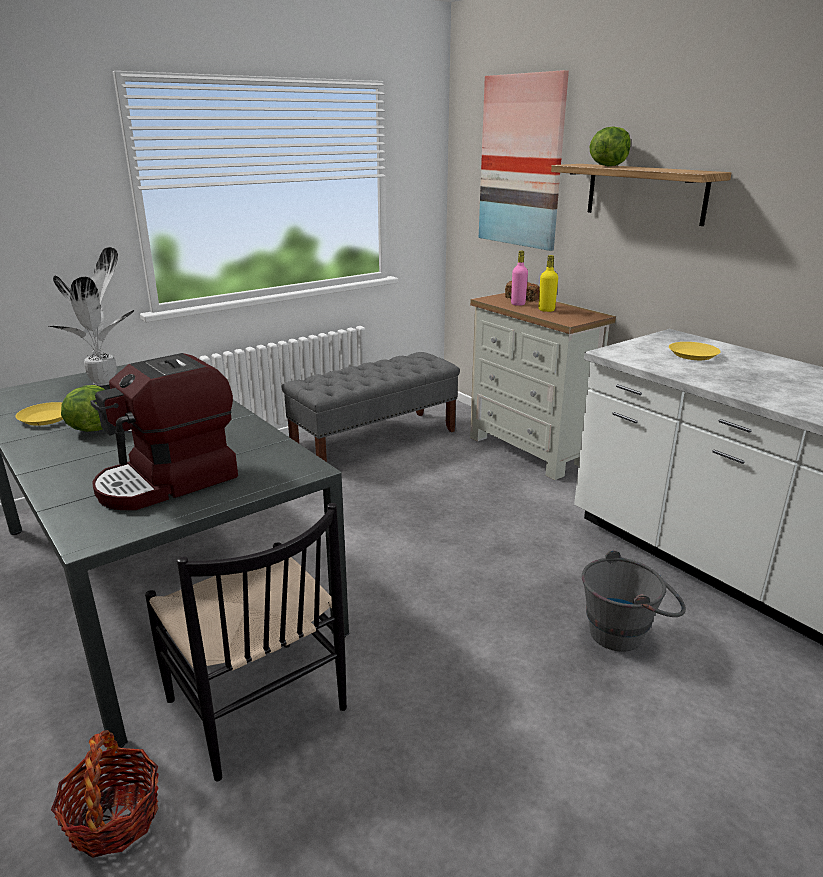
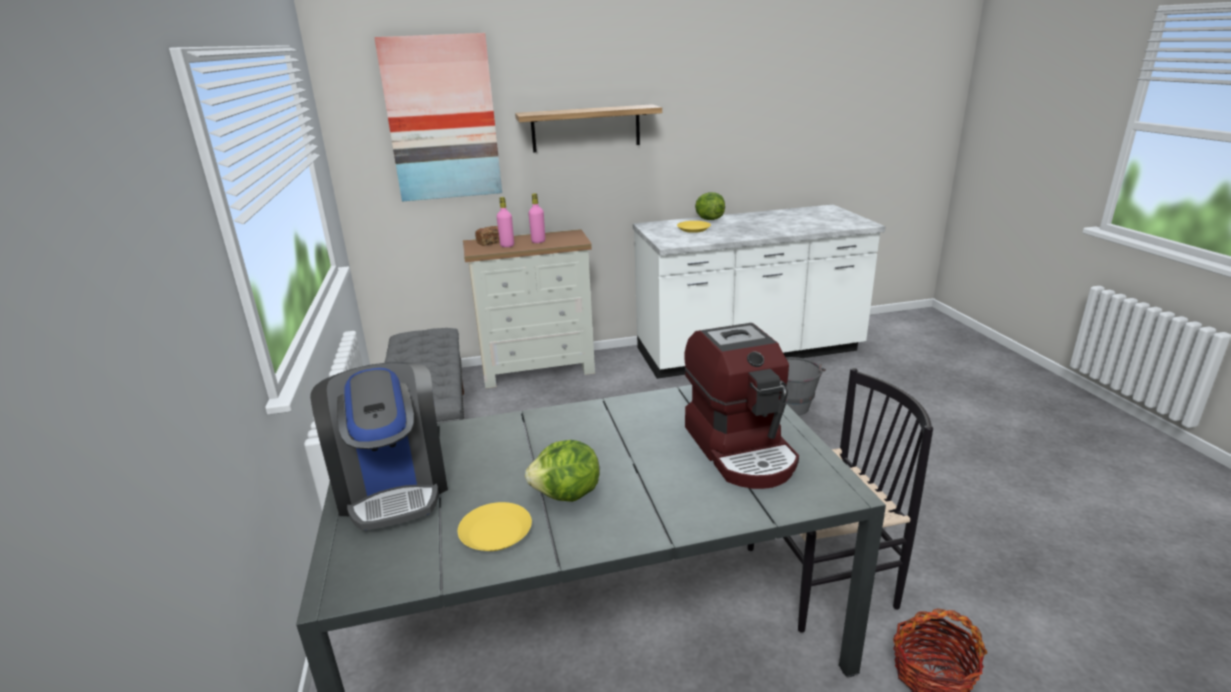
camera: 65 degrees left, 0 degrees up
(106, 381) = (393, 486): potted plant -> coffee machine
(546, 310) = (538, 241): yellow bottle -> pink bottle
(607, 166) = (562, 111): lettuce -> lettuce (709, 219)

